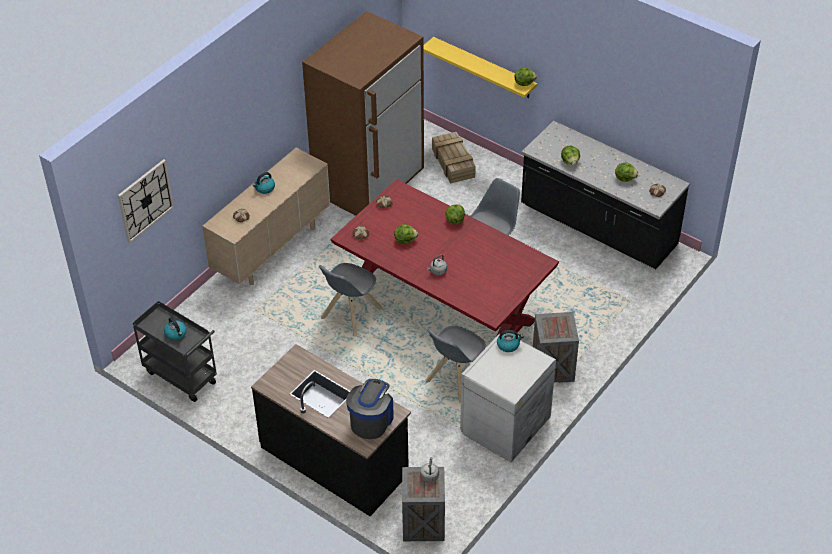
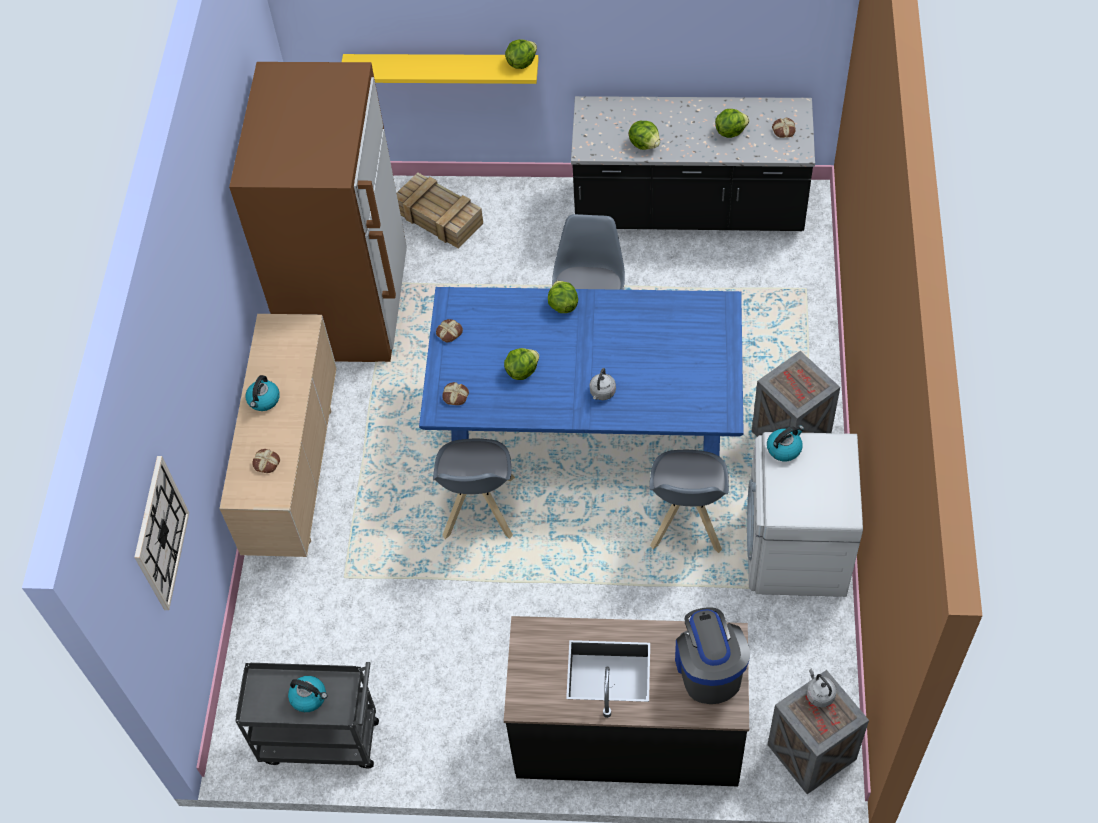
camera: 30 degrees left, 10 degrees up
(444, 305) = (588, 425): red dining table -> blue dining table

